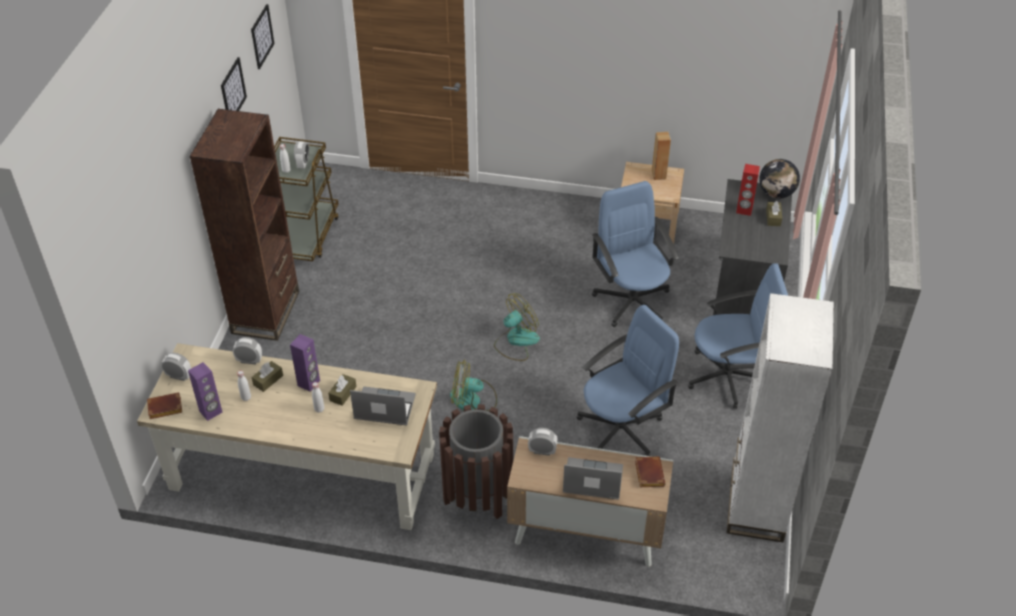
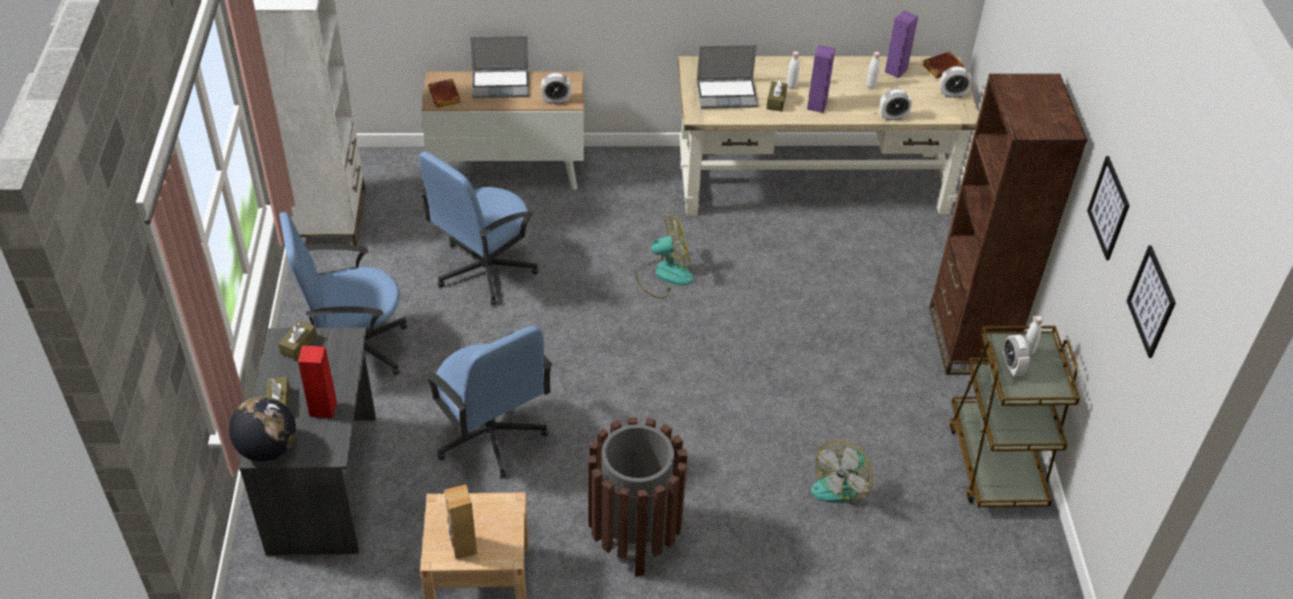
camera: 165 degrees right, 0 degrees up
(268, 380) = (860, 103): brown tissue box -> brown tissue box (299, 345)
(477, 494) = (626, 188): brown trash can -> brown trash can (634, 536)
(516, 341) = (635, 352): fan -> fan (841, 483)

